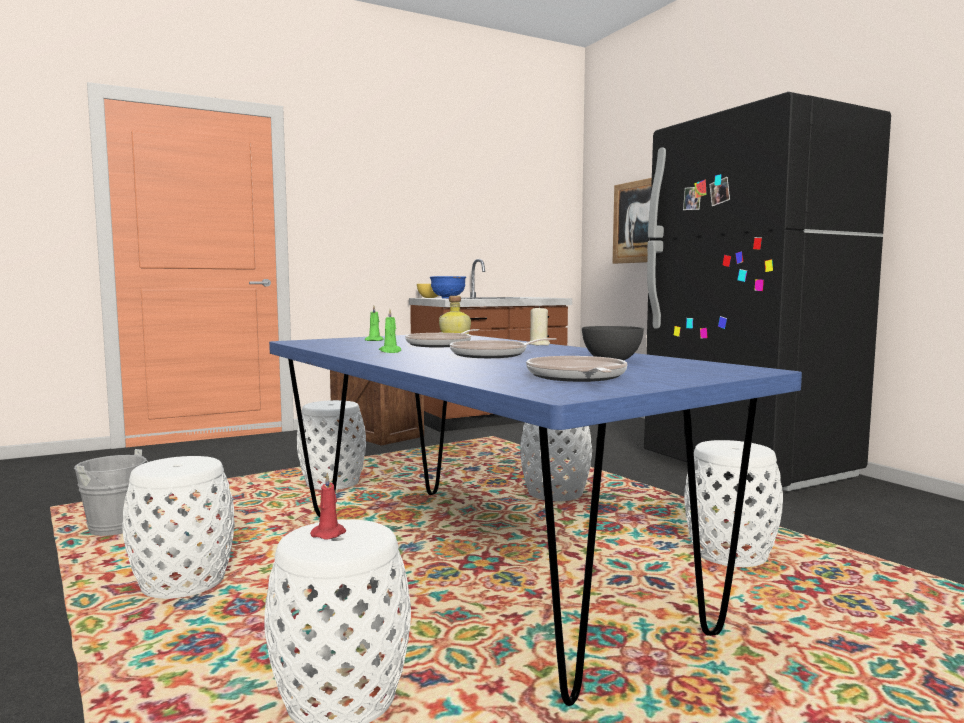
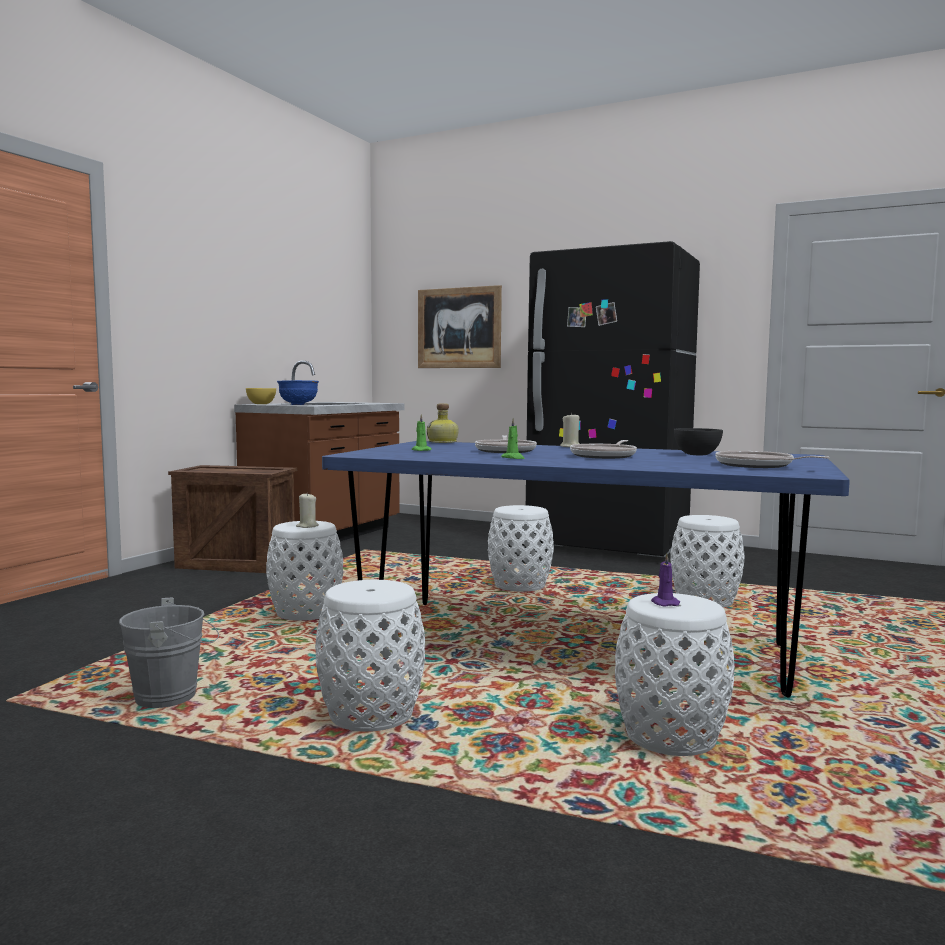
camera: 35 degrees left, 0 degrees up
(328, 405) = (307, 526): none -> beige candle
(330, 533) = (664, 603): red candle -> purple candle

